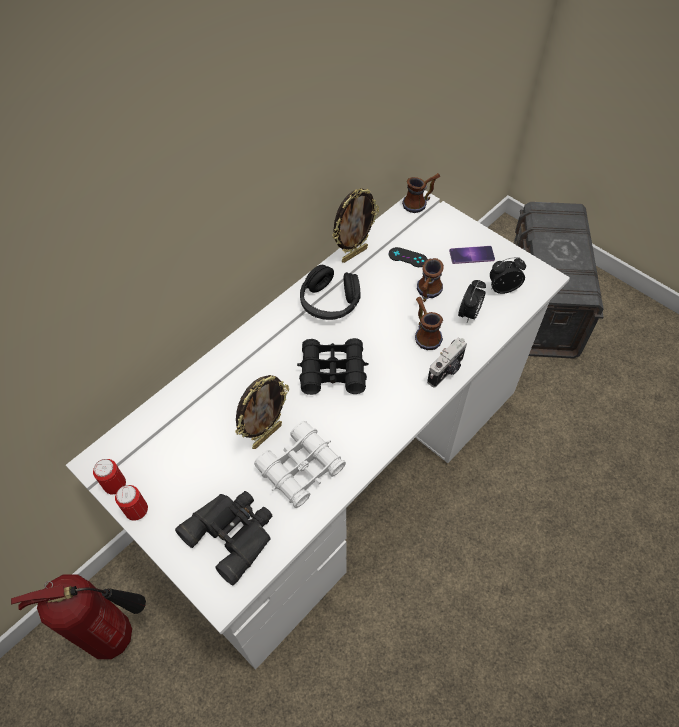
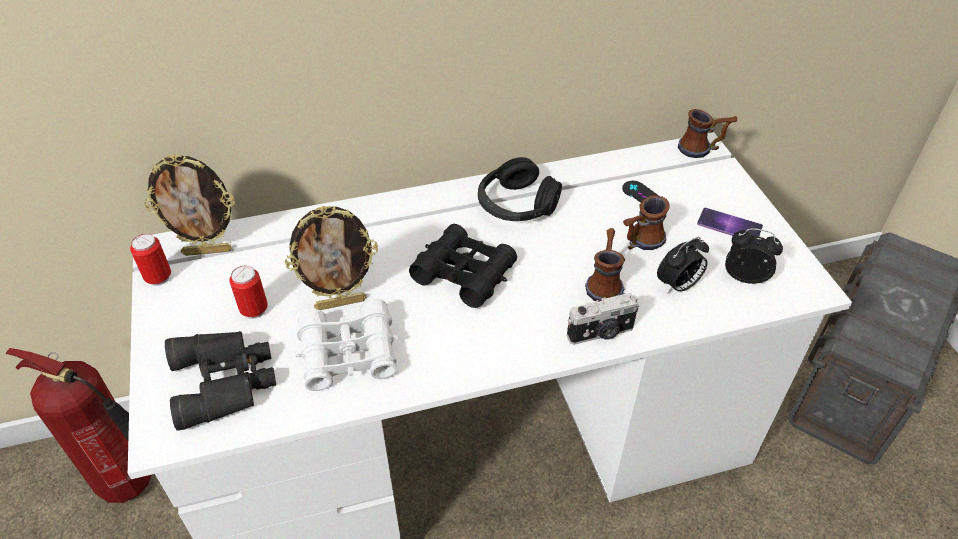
camera: 30 degrees right, 10 degrees down
(137, 511) = (156, 311): can -> can (254, 310)
(354, 254) = (582, 170): picture frame -> picture frame (208, 251)

